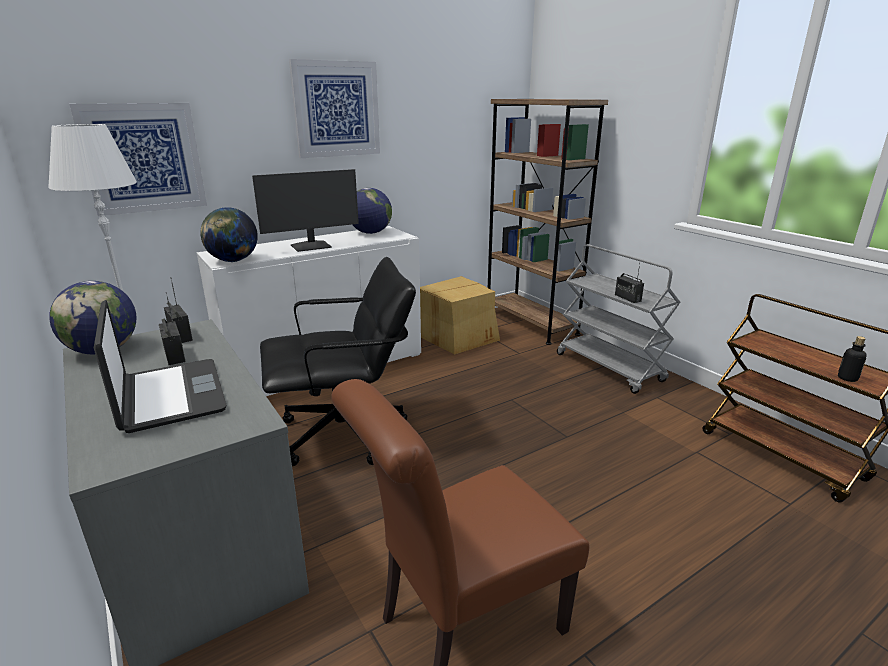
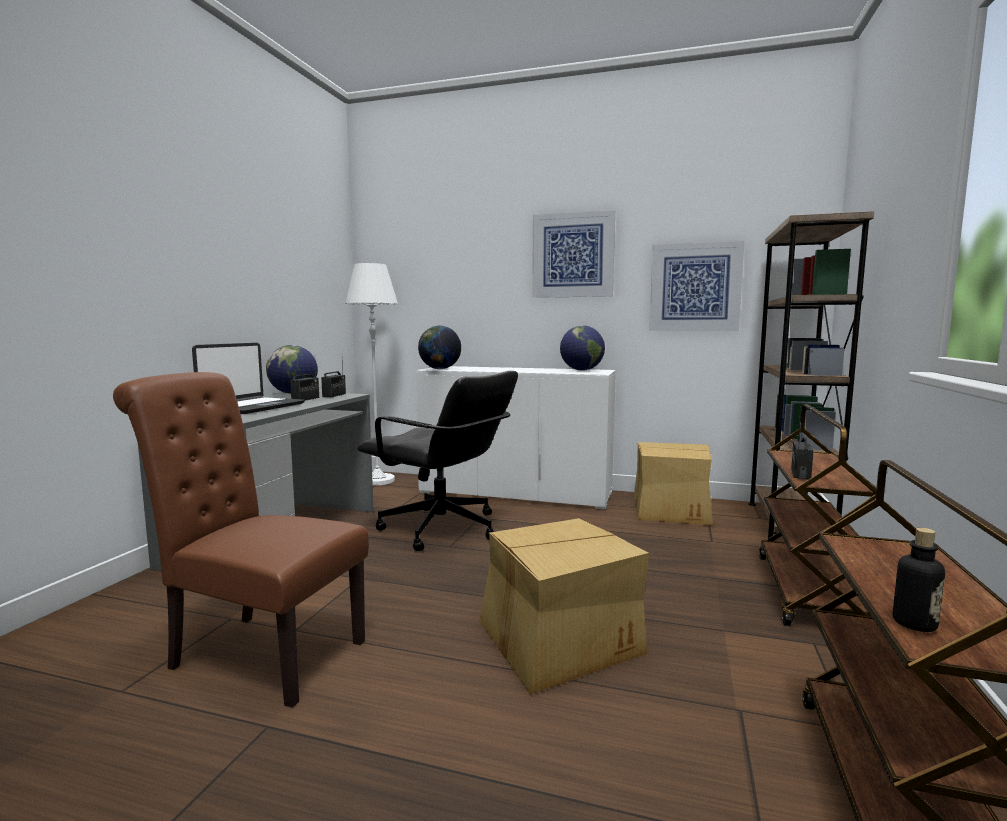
camera: 50 degrees right, 15 degrees down
(143, 158) = (419, 292): picture -> picture (695, 287)
(311, 246) = (510, 370): monitor -> none
(584, 470) = (557, 641): none -> cardboard box
(610, 368) = (807, 593): grey cart -> brown cart

